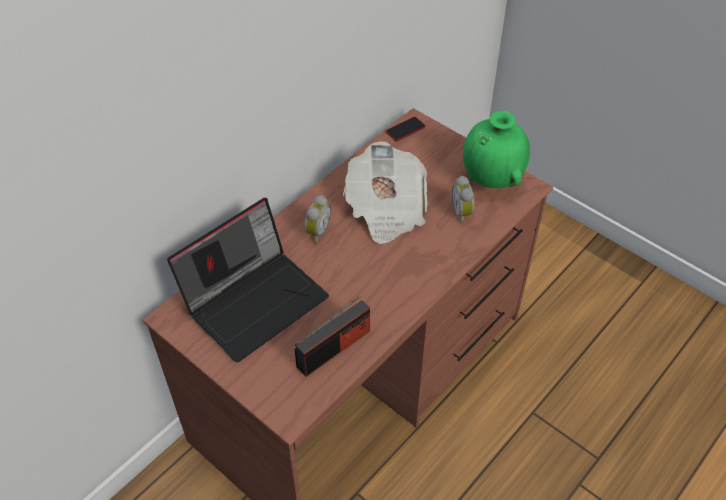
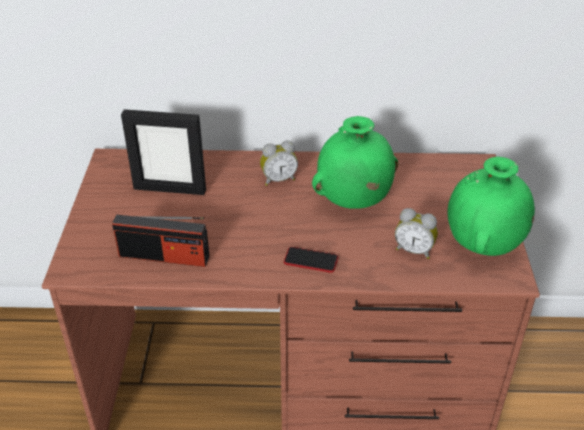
camera: 50 degrees right, 10 degrees down
(255, 300) = (170, 188): laptop -> picture frame
(386, 210) = (353, 202): newspaper -> green vase
(405, 129) = (462, 163): phone -> phone (311, 260)
(463, 213) = (414, 250): alarm clock -> alarm clock turned 105 degrees counterclockwise

